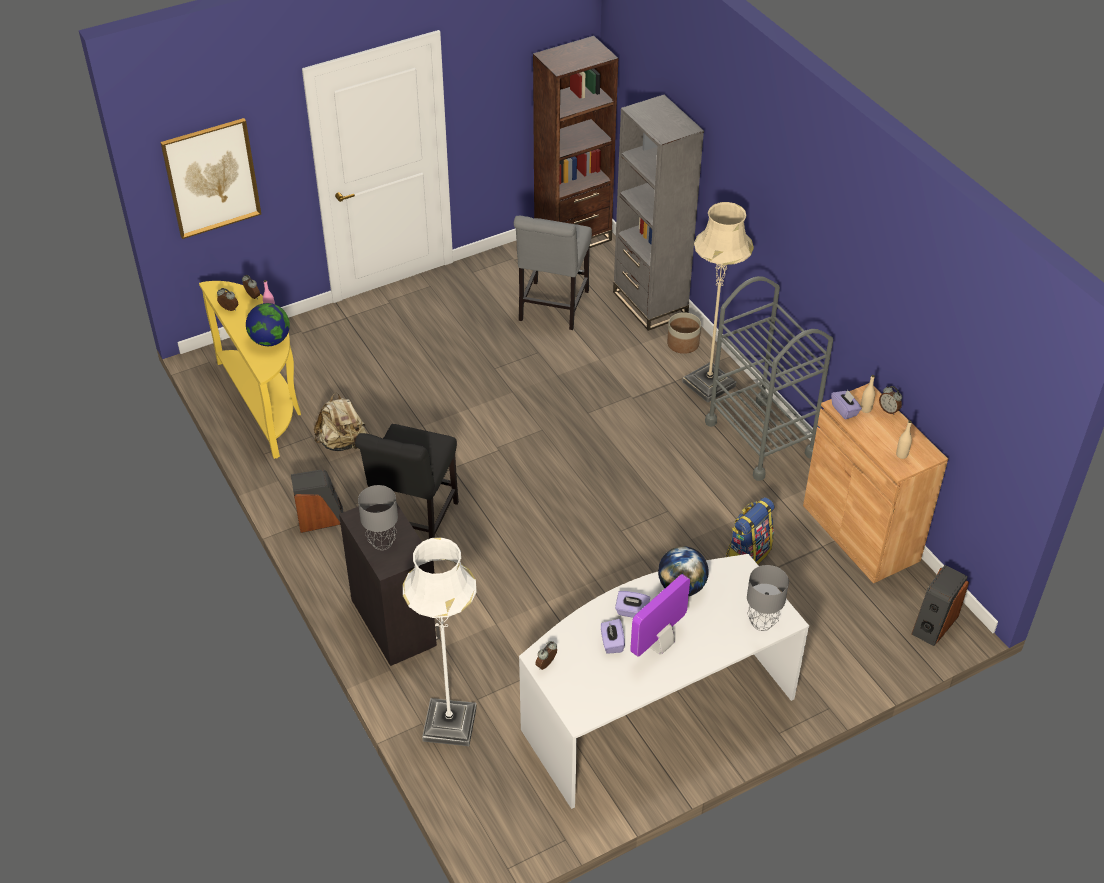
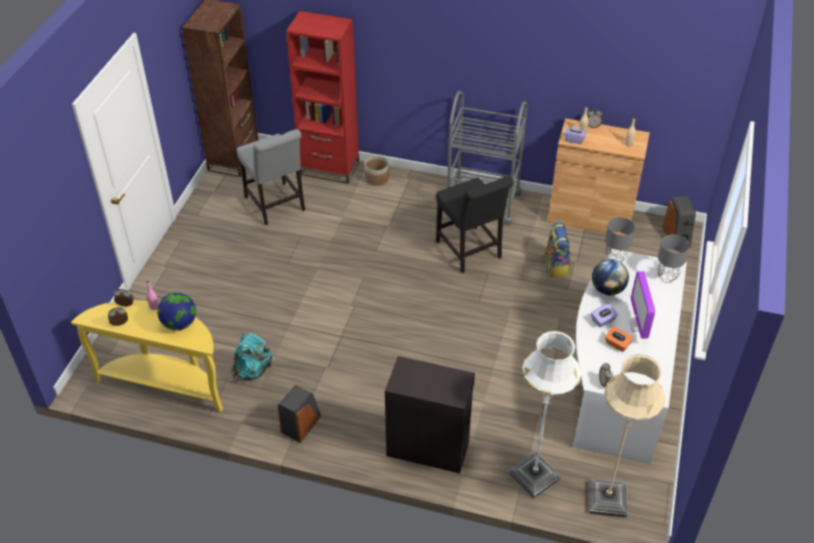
camera: 45 degrees left, 0 degrees up
(211, 178) = (44, 230): picture -> none
(342, 443) = (253, 370): beige backpack -> turquoise backpack
(383, 543) = (434, 386): grey table lamp -> grey table lamp (614, 260)
(413, 524) = (362, 384): black chair -> black chair (470, 252)
(612, 643) = (617, 344): purple tissue box -> orange tissue box
(650, 304) = (329, 168): grey bookcase -> red bookcase
(709, 384) = (419, 191): beige floor lamp -> beige floor lamp (607, 499)

